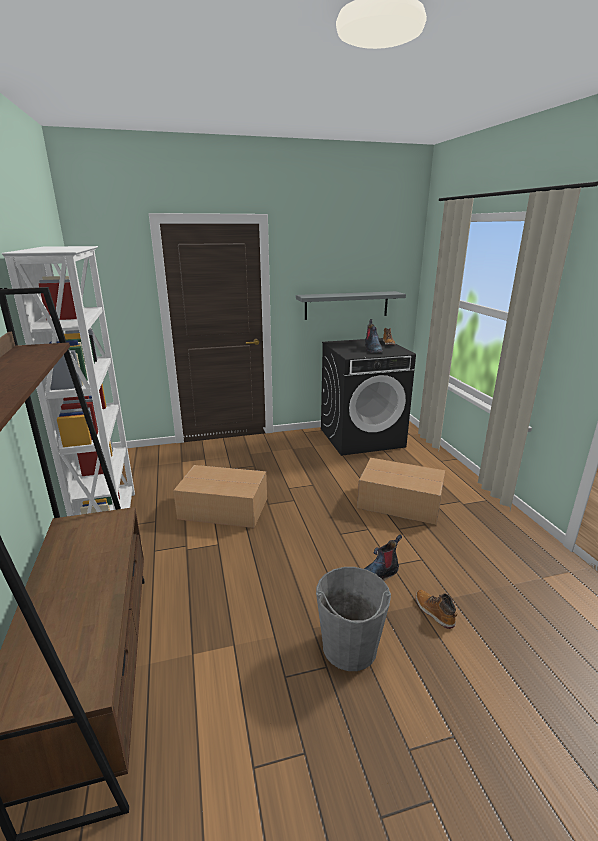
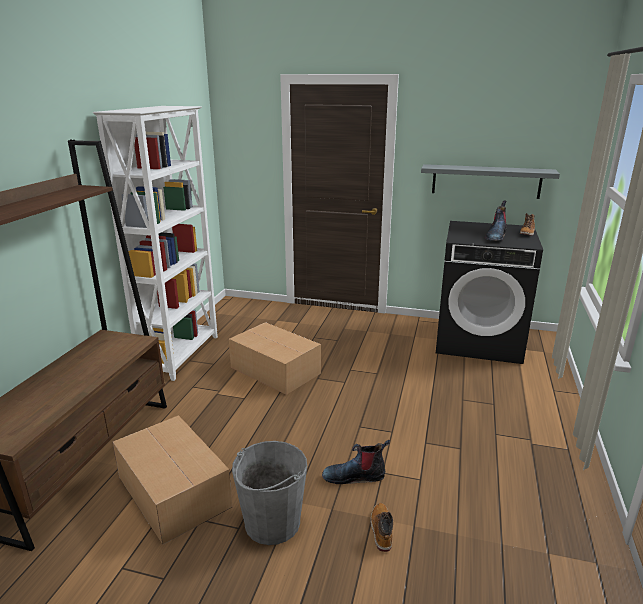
camera: 30 degrees right, 0 degrees up
(398, 502) = (453, 417): cardboard box -> cardboard box (173, 490)

